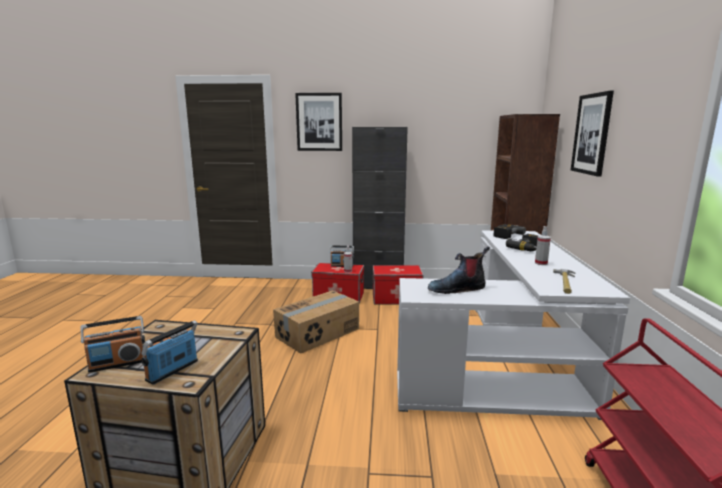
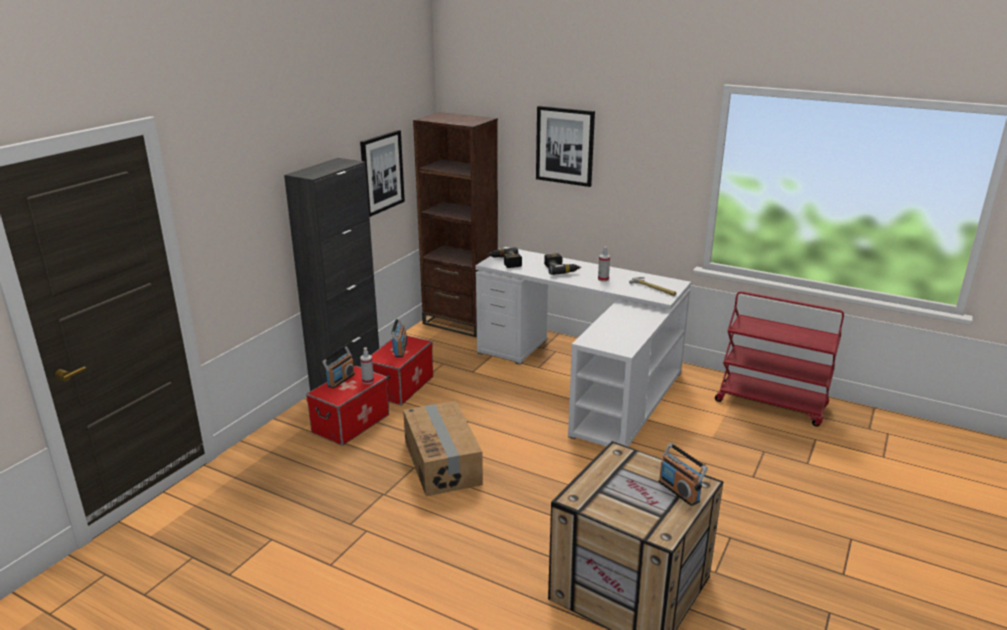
camera: 65 degrees left, 10 degrees up
(118, 363) = (651, 522): radio -> radio (400, 350)
(319, 122) = (236, 180): picture -> picture (382, 172)
(457, 289) = (619, 328): boot -> none

